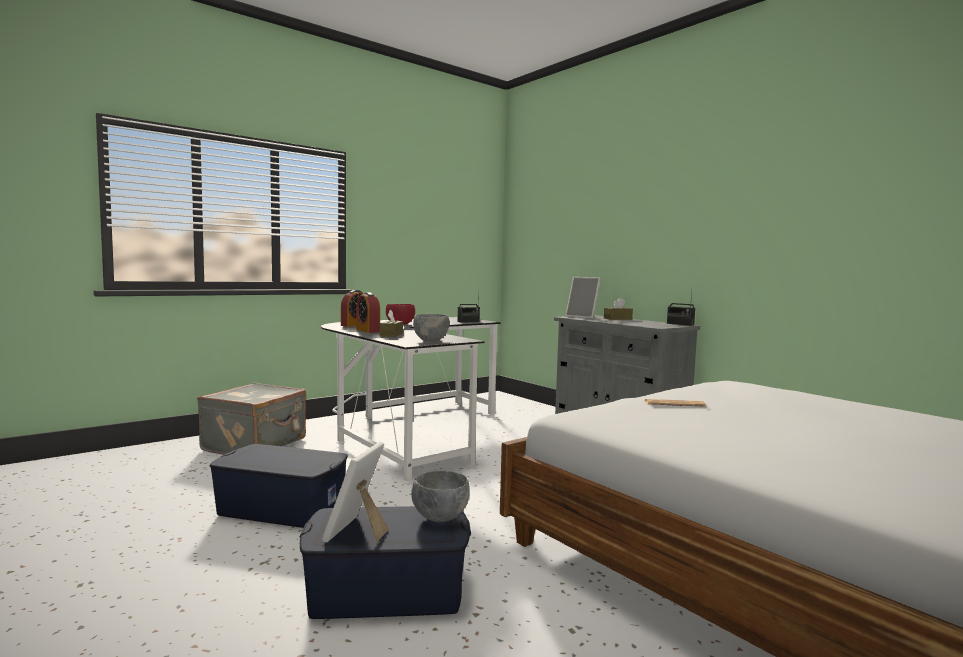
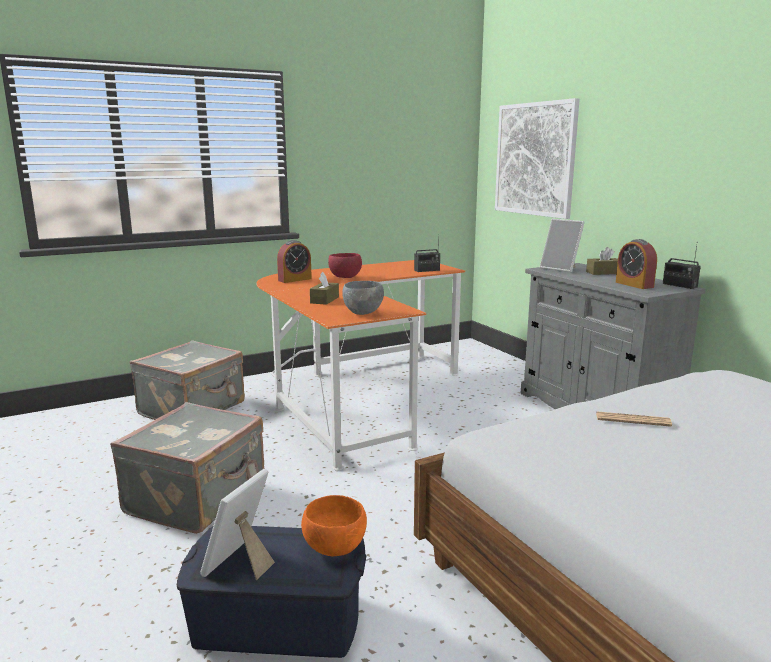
camera: 10 degrees right, 10 degrees up
(281, 509) = (198, 498): blue storage box -> grey suitcase
(368, 330) = (302, 291): alarm clock -> alarm clock (634, 285)
(409, 432) = (356, 397): black desk -> orange desk
(439, 517) = (334, 548): grey bowl -> orange bowl
(552, 234) = (535, 159): none -> picture

